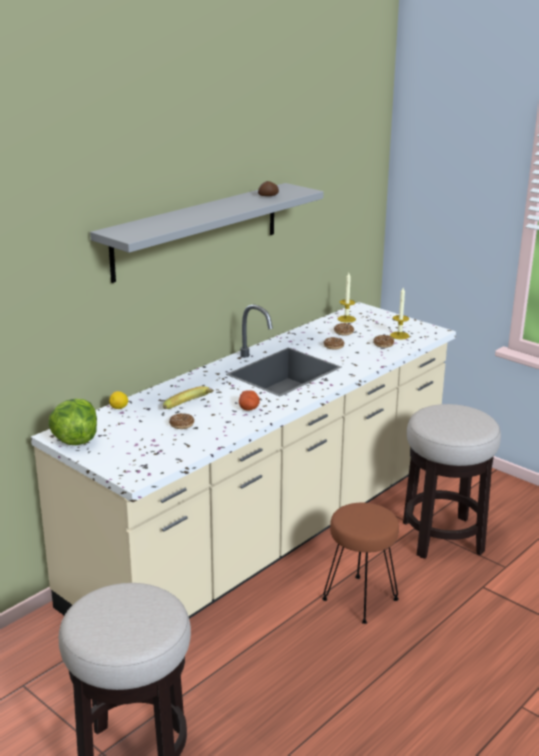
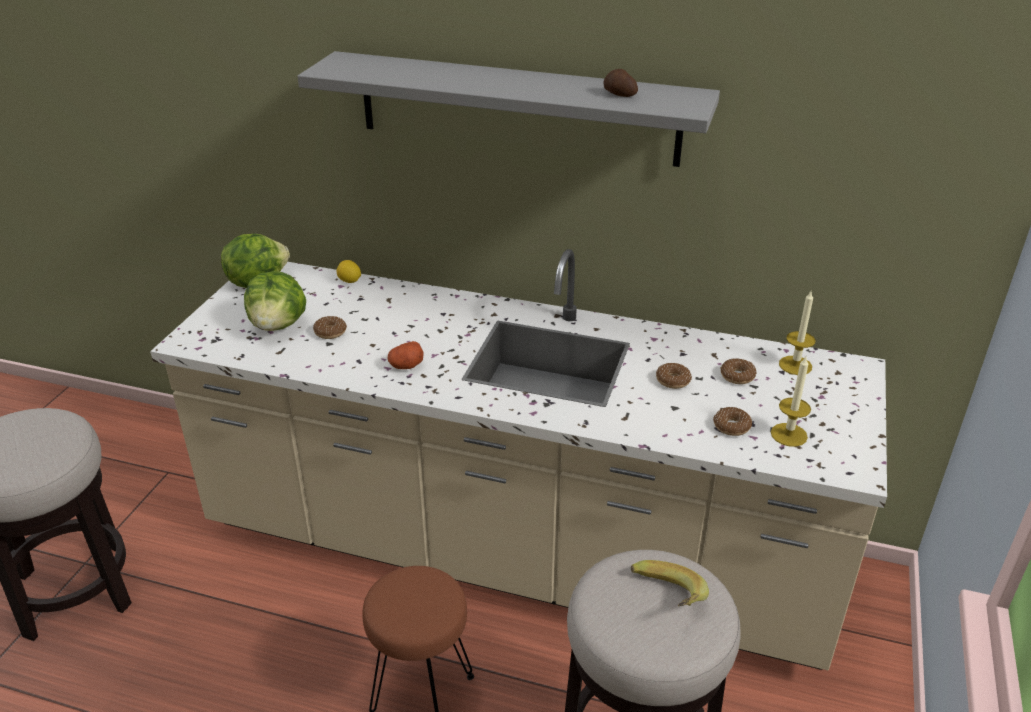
camera: 65 degrees right, 10 degrees up
(151, 441) = (278, 325): none -> lettuce
(190, 409) = (377, 325): banana -> banana (665, 600)

